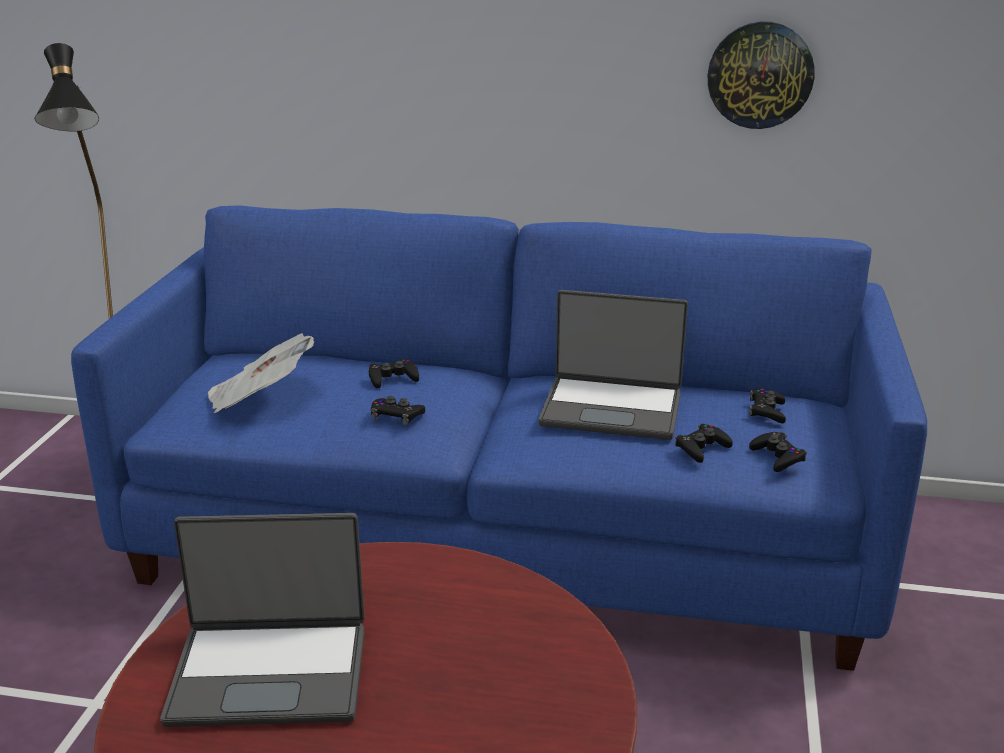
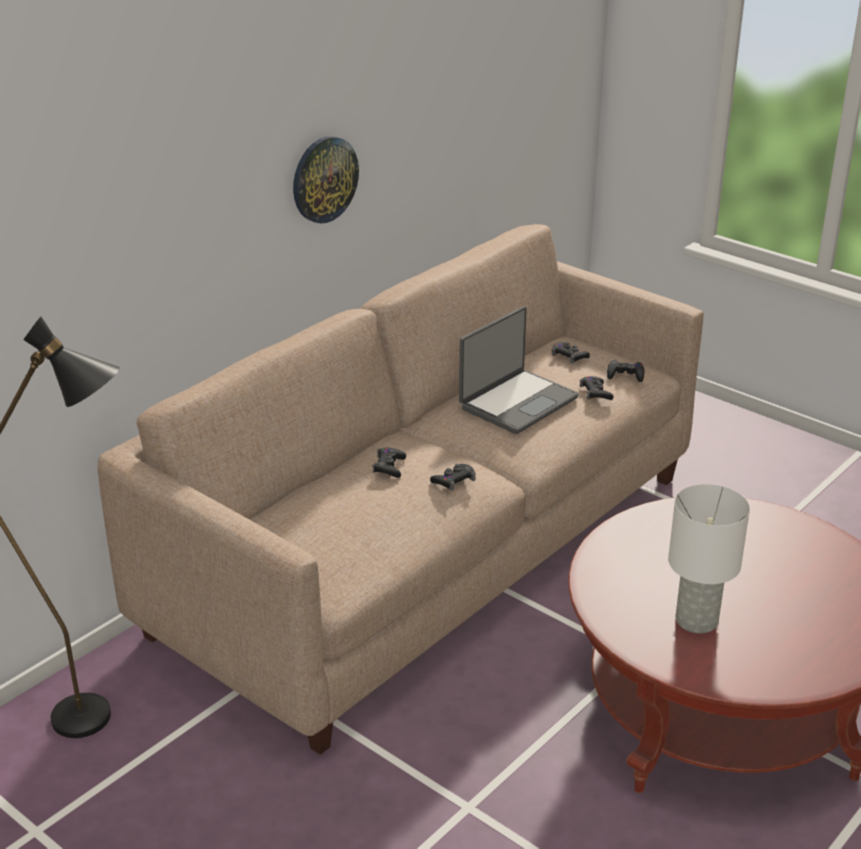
camera: 60 degrees left, 5 degrees up
(260, 399) = (348, 536): newspaper -> none
(270, 672) = (696, 619): laptop -> white table lamp
(503, 538) = (430, 552): blue sofa -> beige sofa
(760, 75) = (444, 131): wall clock -> wall clock (324, 179)

